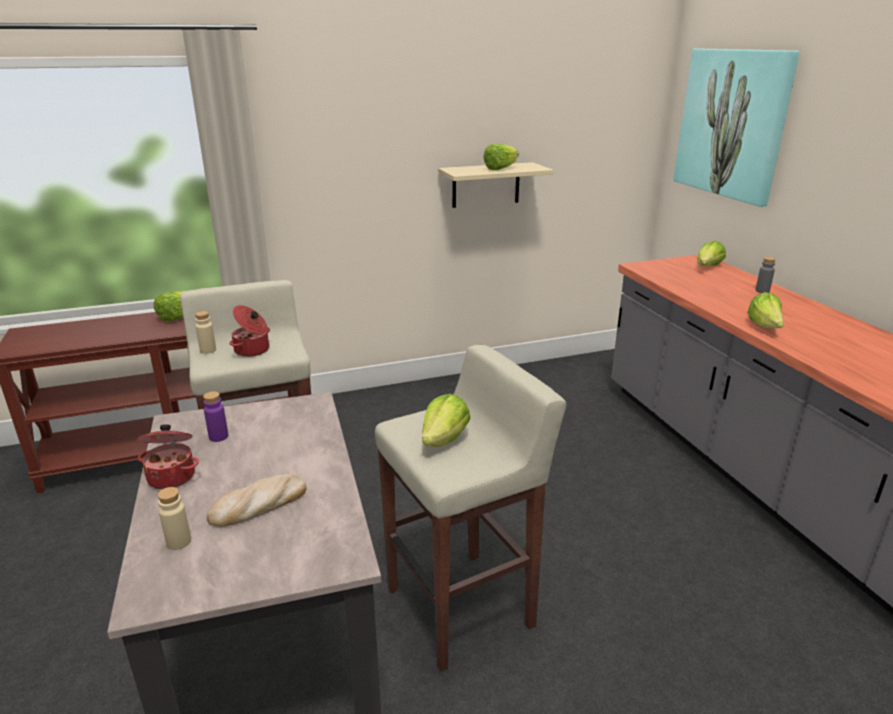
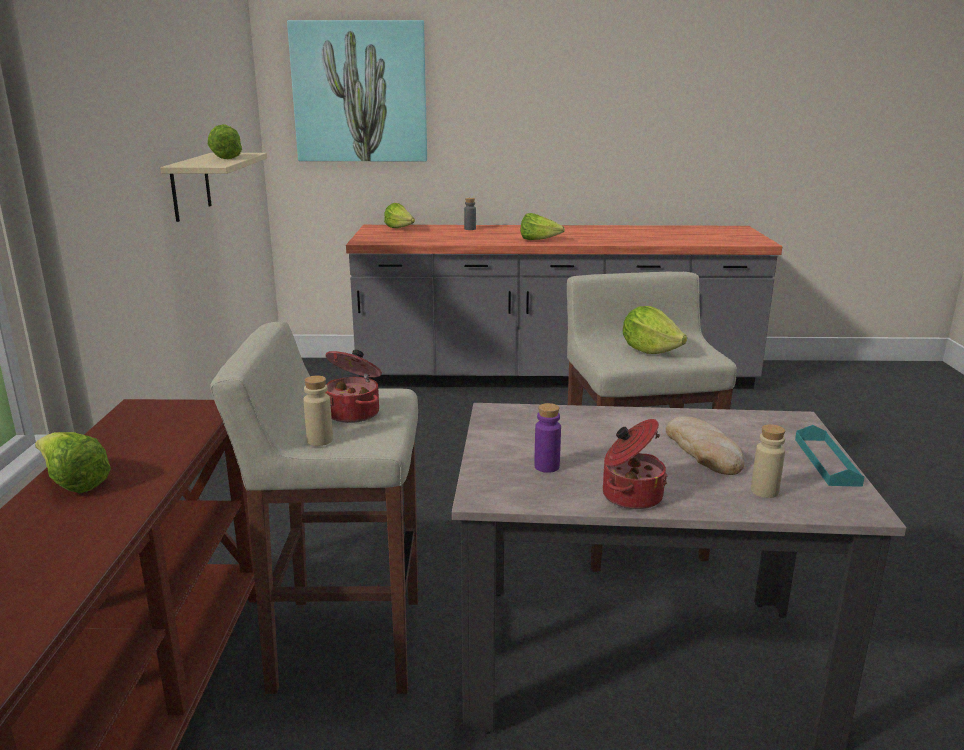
camera: 70 degrees left, 5 degrees down
(244, 581) = (826, 461): none -> turquoise tray

